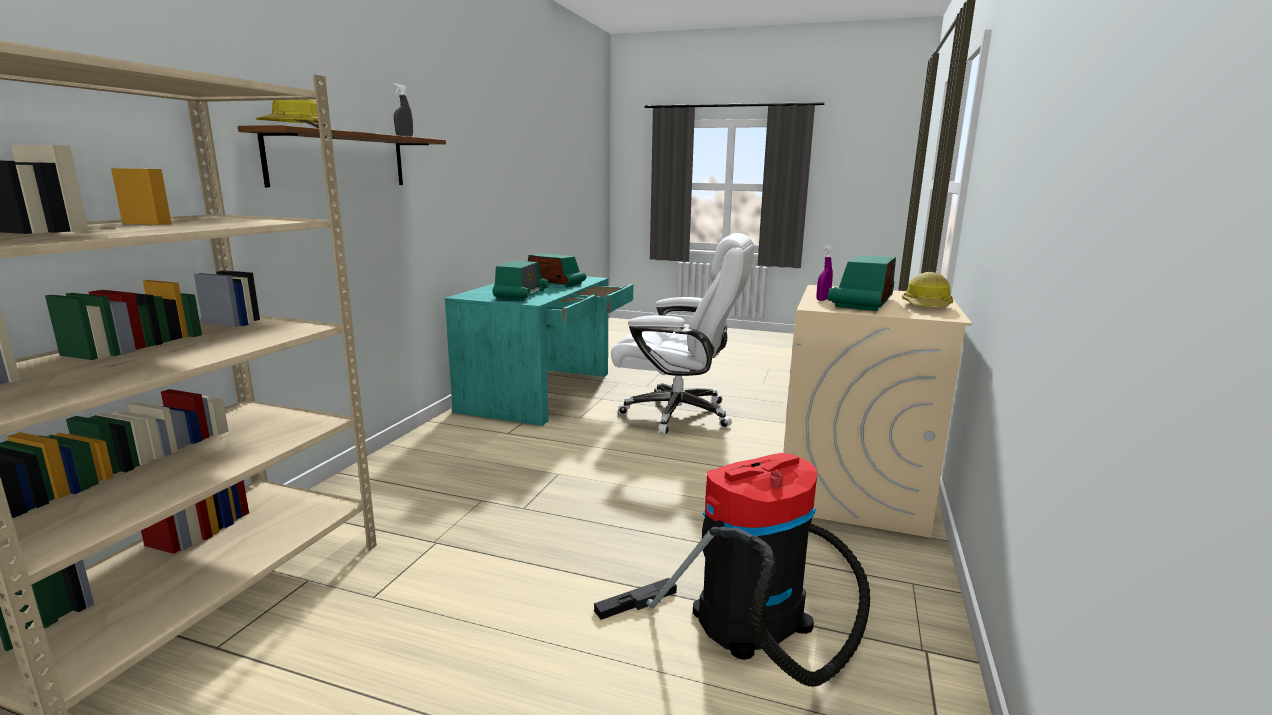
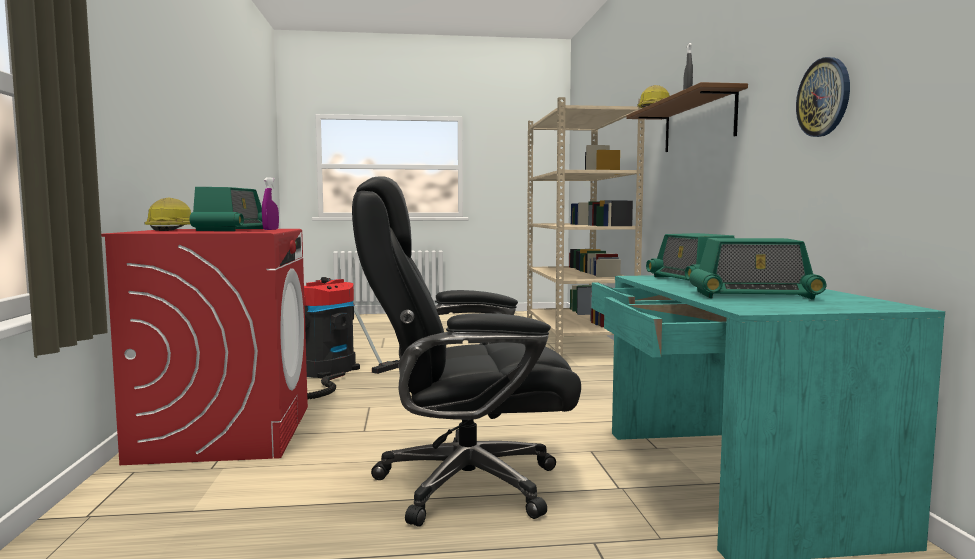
camera: 155 degrees right, 10 degrees down
(469, 172) = (824, 97): none -> wall clock
(677, 414) = (466, 484): white office chair -> black office chair
(853, 490) = (225, 433): beige washing machine -> red washing machine

